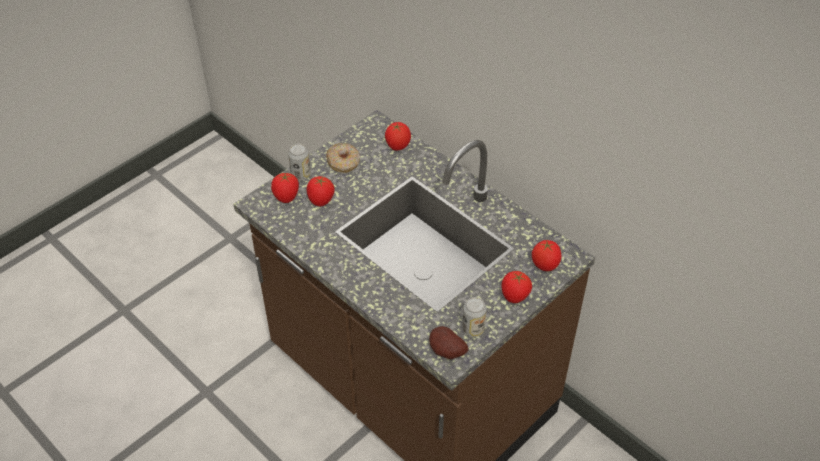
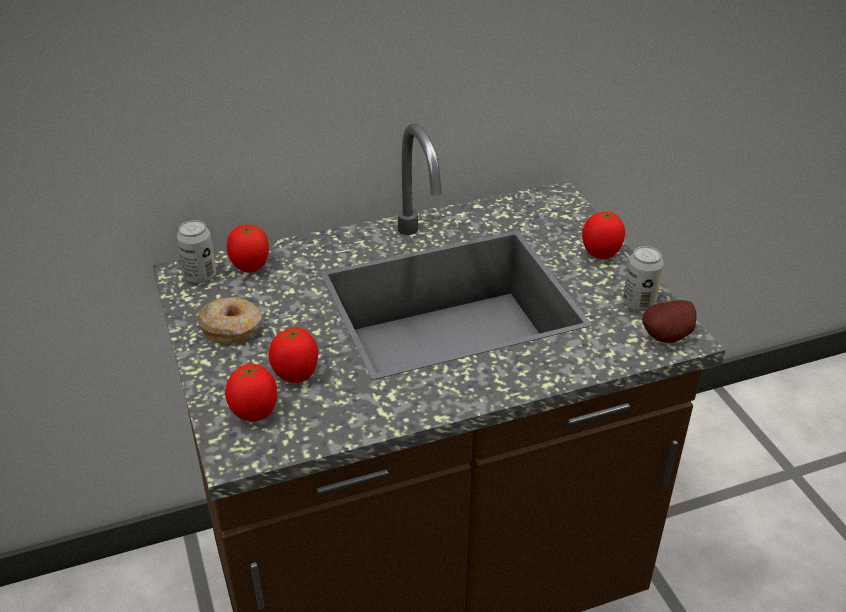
camera: 65 degrees left, 10 degrees down
(300, 175) = (216, 382): can -> can (200, 276)
(545, 266) = (562, 217): tomato -> none

